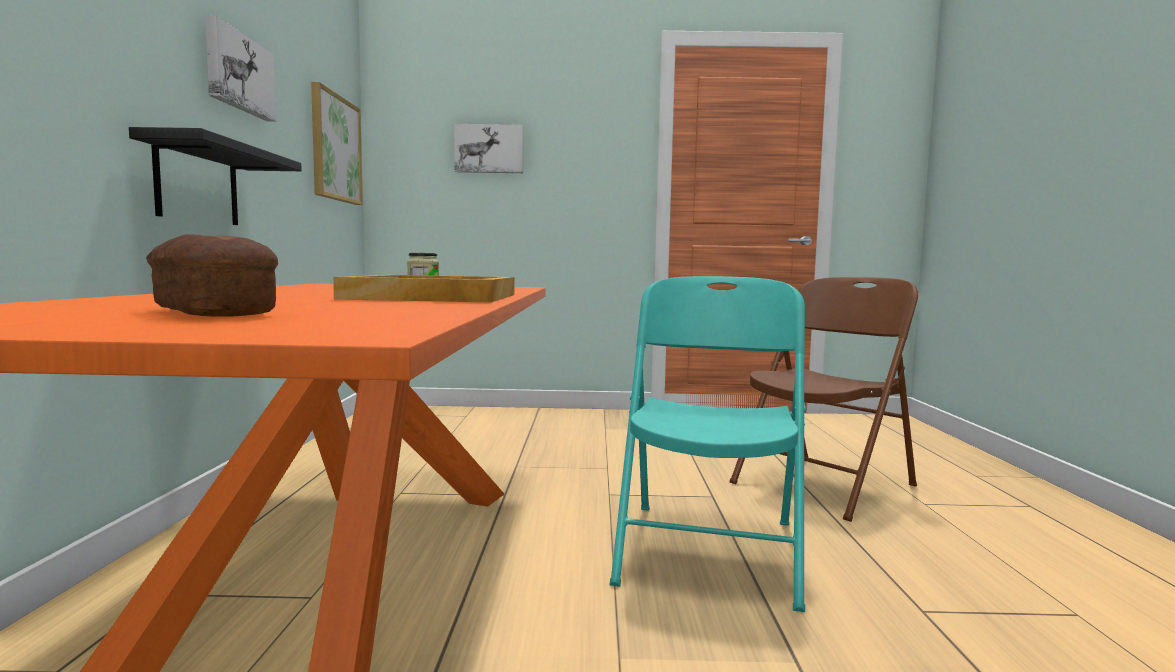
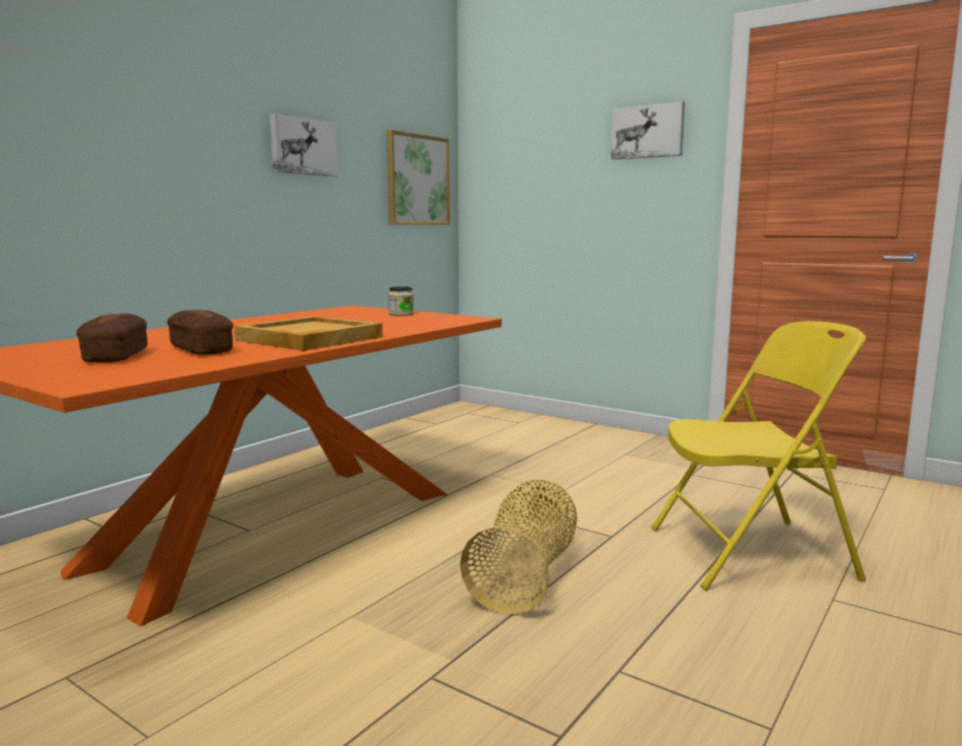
camera: 35 degrees right, 5 degrees up
(197, 184) = (261, 237): black shelf -> none
(334, 305) = (201, 349): none -> bread
(489, 149) = (557, 165): picture -> picture (648, 131)
(710, 552) = (526, 576): turquoise chair -> basket
(823, 484) = (750, 553): brown chair -> yellow chair

